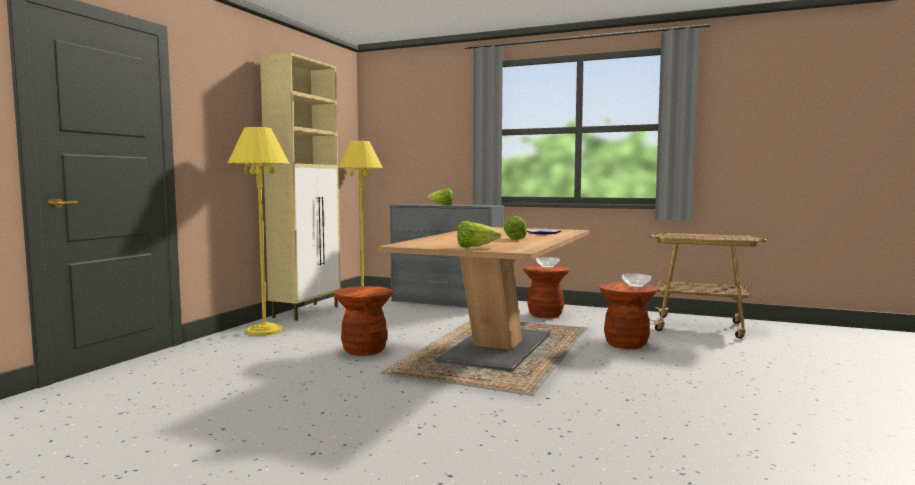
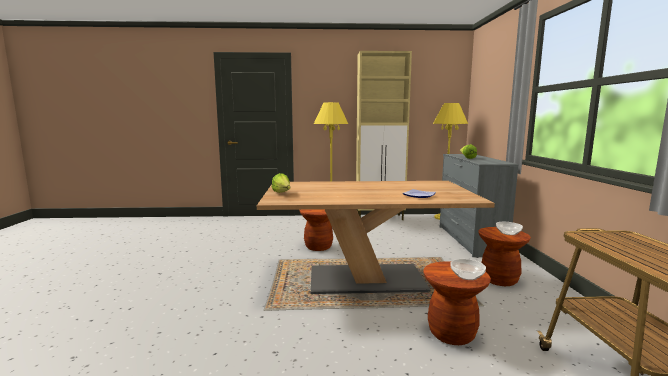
camera: 65 degrees right, 5 degrees up
(514, 239) = (356, 194): lettuce -> none

